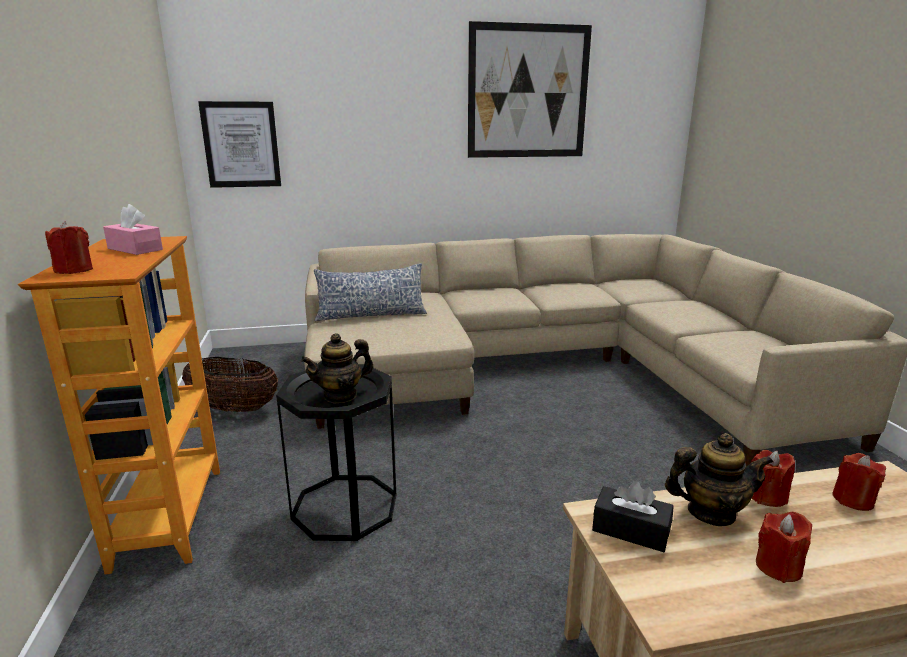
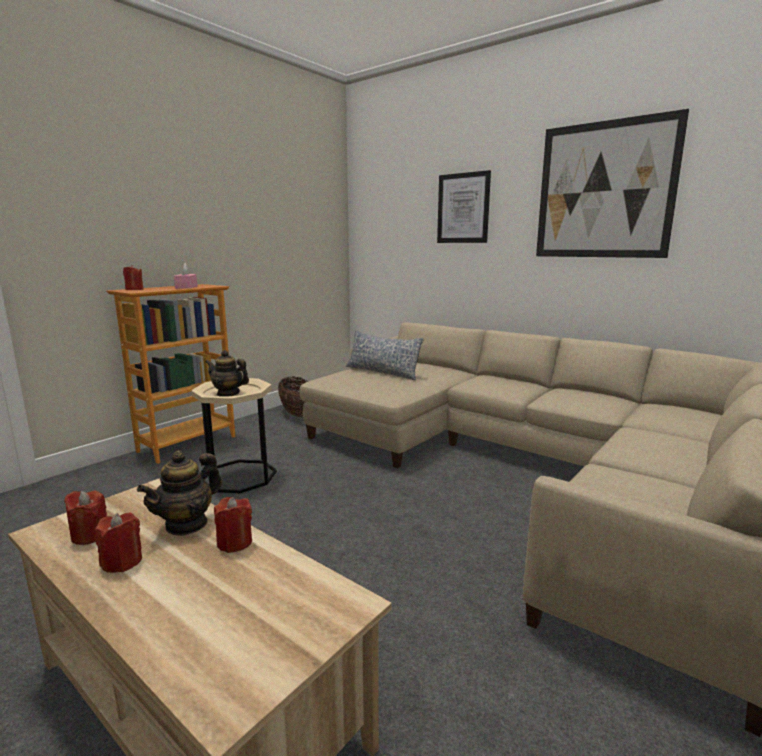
camera: 50 degrees right, 5 degrees down
(241, 145) = (378, 243): picture -> picture (463, 208)
(345, 506) = (239, 476): black side table -> beige side table
(630, 530) = (141, 502): black tissue box -> none
(710, 513) = (187, 524): teapot -> teapot turned 75 degrees clockwise
(853, 500) = (268, 586): red candle -> red candle (90, 535)

